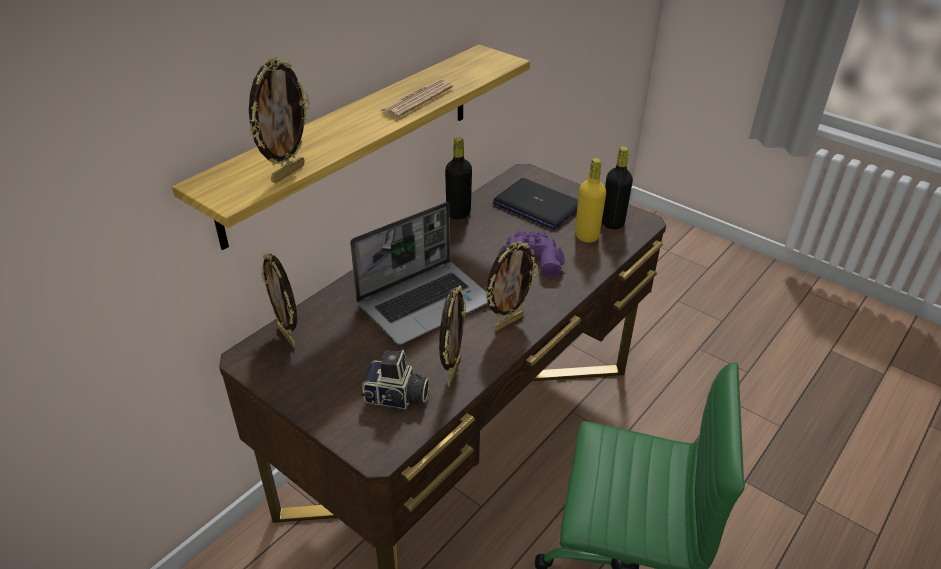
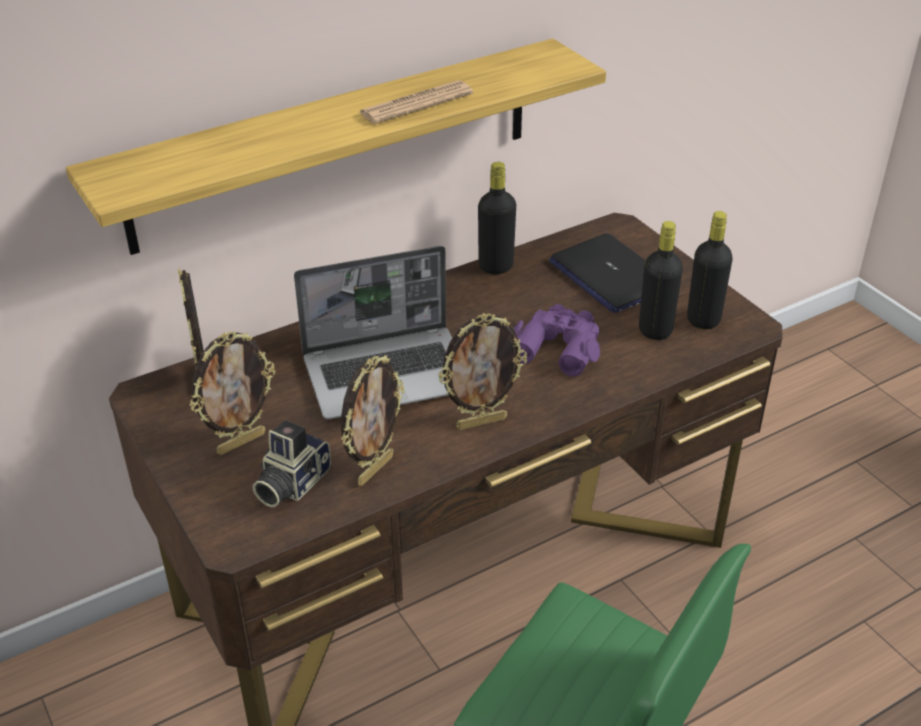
camera: 20 degrees right, 0 degrees up
(287, 173) = (199, 172): picture frame -> picture frame (240, 442)
(396, 397) = (290, 483): camera -> camera turned 90 degrees clockwise
(586, 236) = (655, 330): yellow bottle -> black bottle

